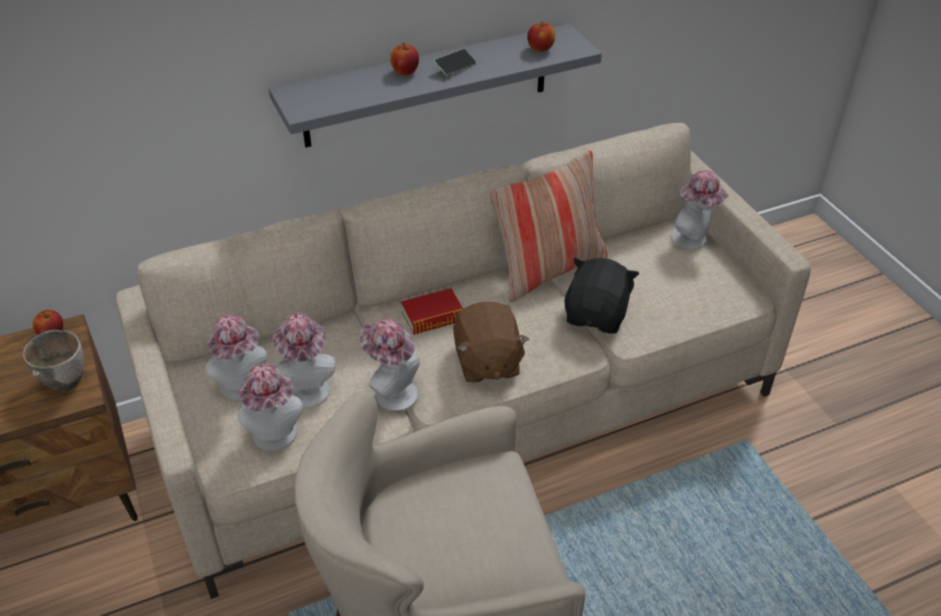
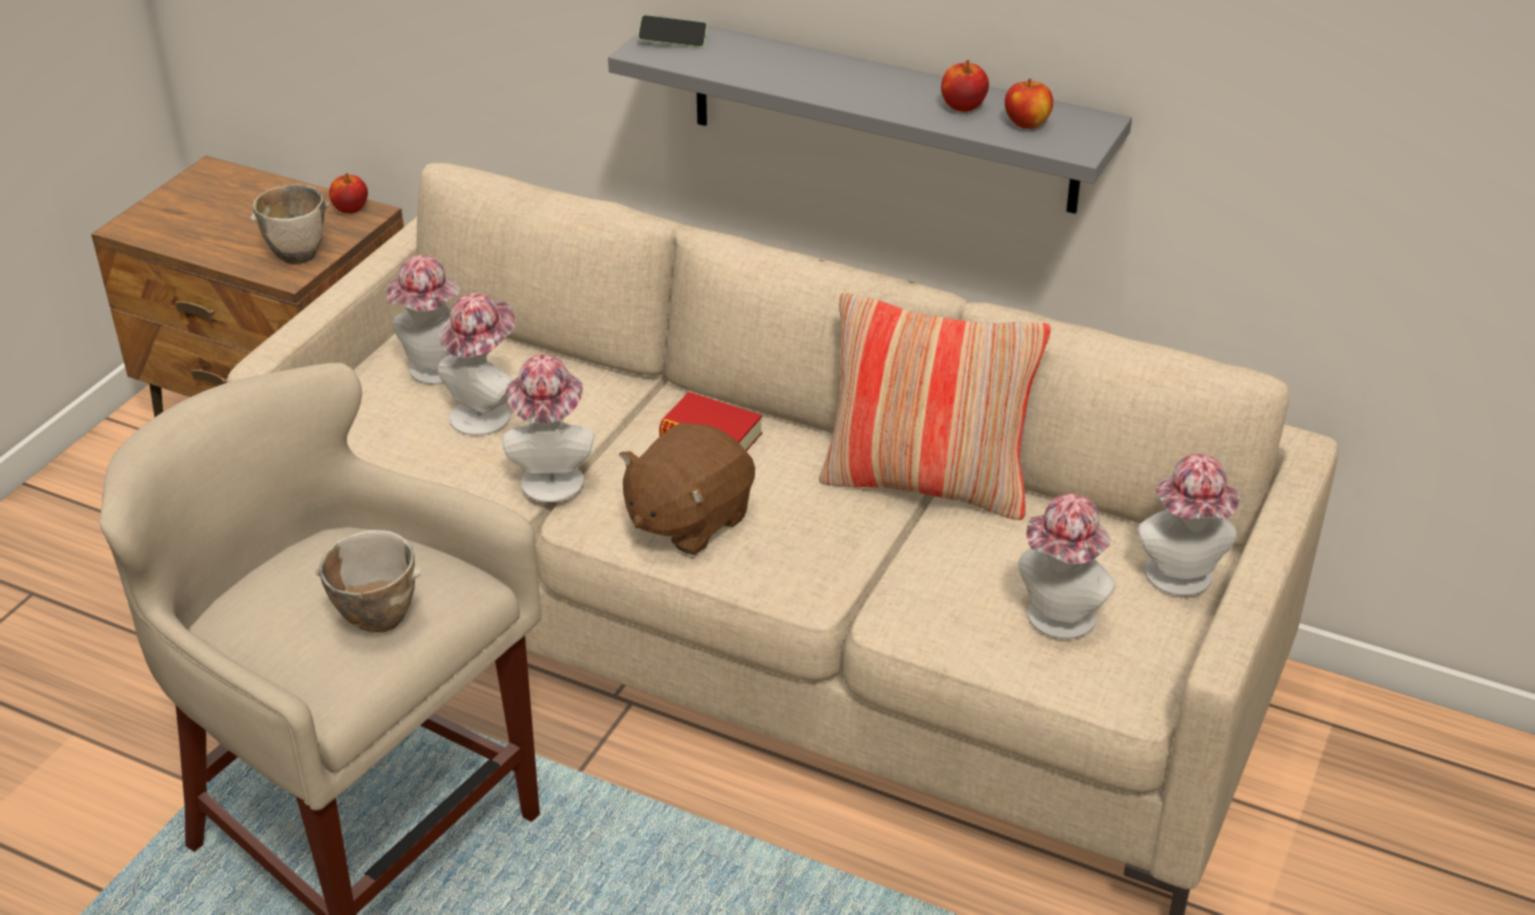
camera: 50 degrees right, 5 degrees down
(276, 438) = (388, 435): hat -> hat (1058, 621)
(405, 72) = (821, 68): apple -> apple (962, 107)
(455, 68) = (883, 92): phone -> phone (672, 41)
(496, 519) = (374, 621): none -> bowl
(597, 315) = (898, 570): black plush toy -> none

